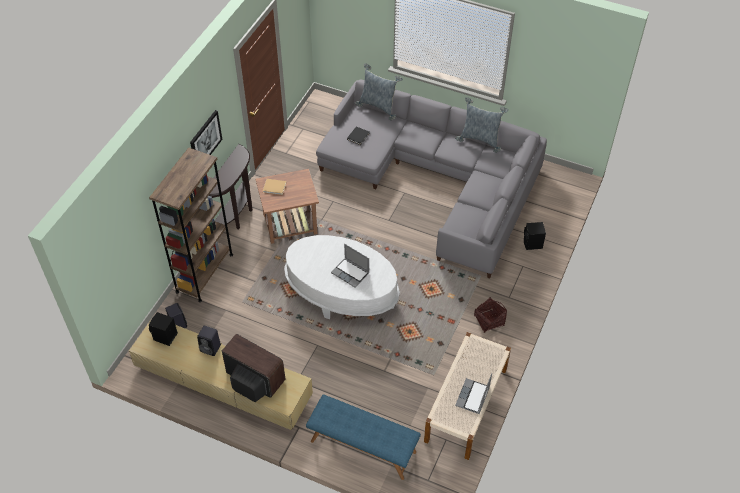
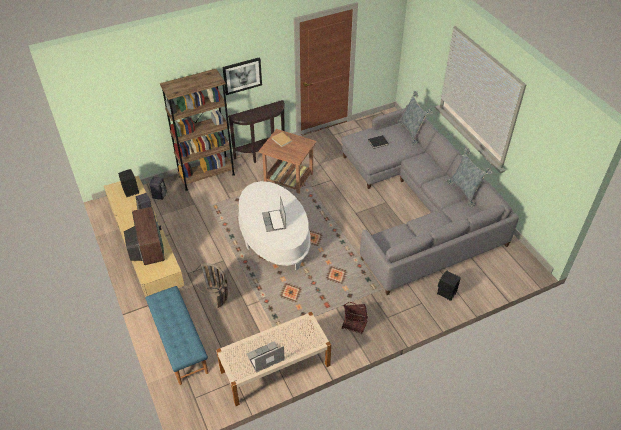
camera: 40 degrees right, 5 degrees down
(355, 384) = (219, 301): none -> basket

